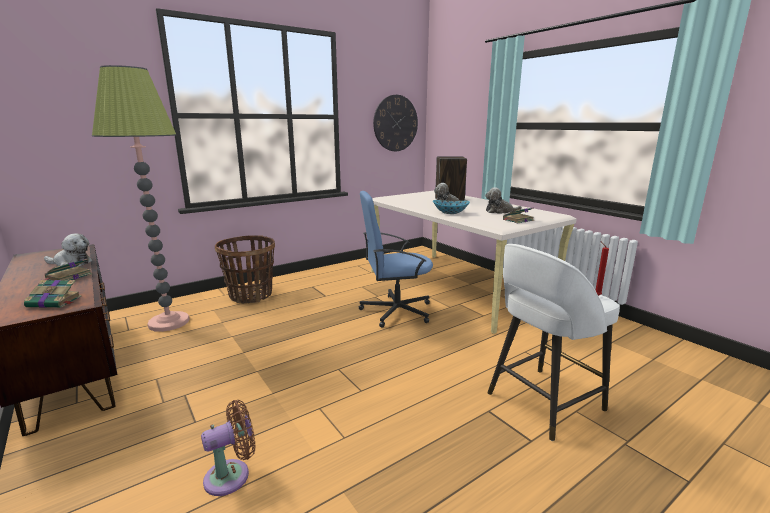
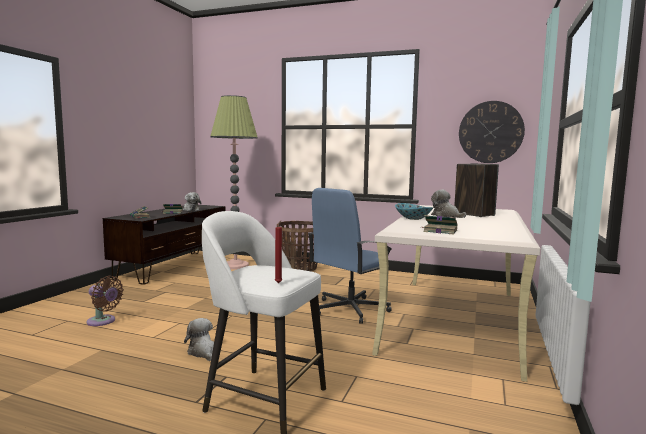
camera: 55 degrees right, 10 degrees down
(395, 311) = (349, 309): blue office chair -> blue office chair turned 90 degrees counterclockwise
(500, 211) = (466, 226): plush toy -> plush toy (203, 352)

